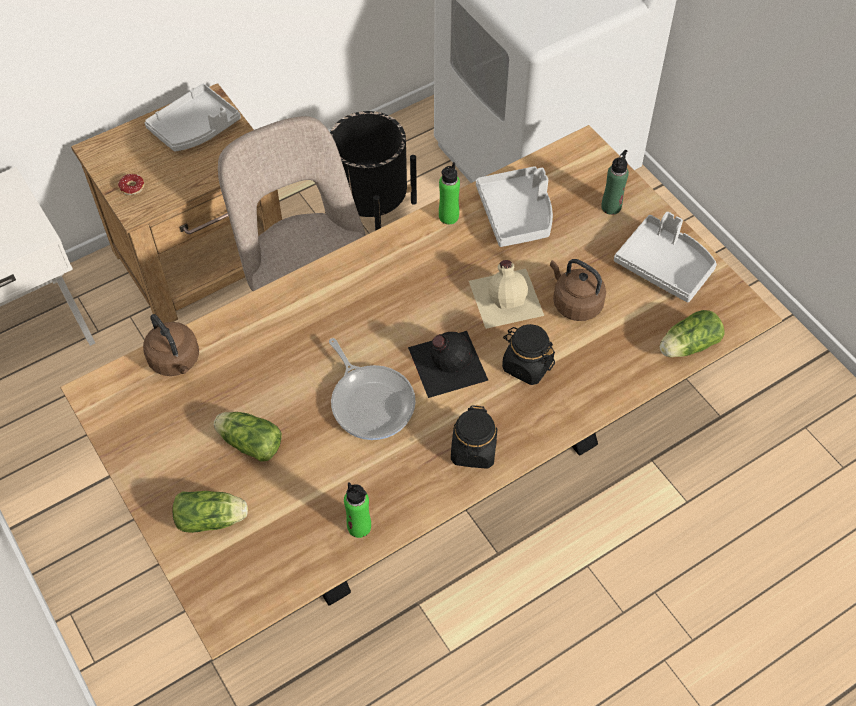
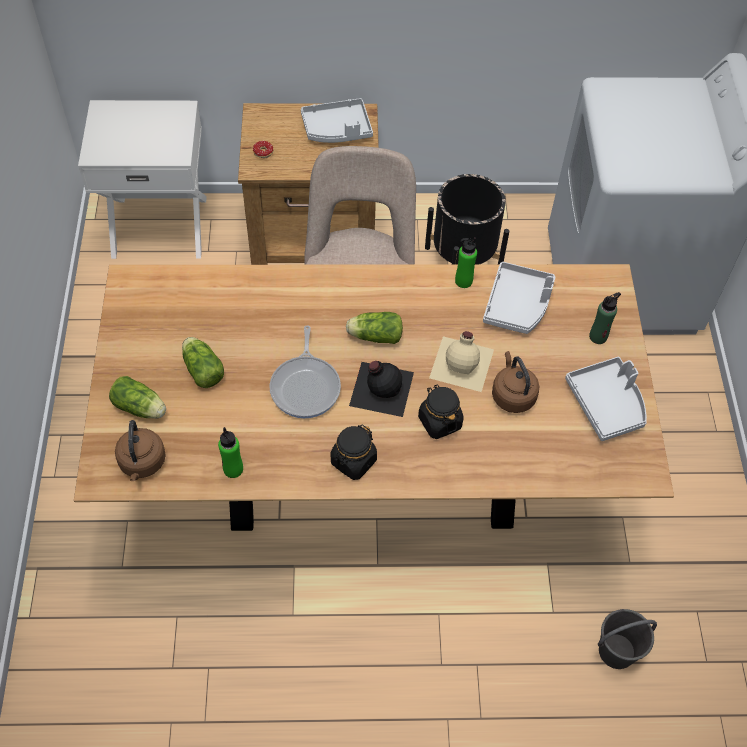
camera: 30 degrees right, 0 degrees up
(176, 361) = (195, 286): brown kettle -> brown kettle (142, 463)
(686, 346) = (577, 474): lettuce -> lettuce (373, 336)
(764, 504) = (616, 651): none -> grey bucket

